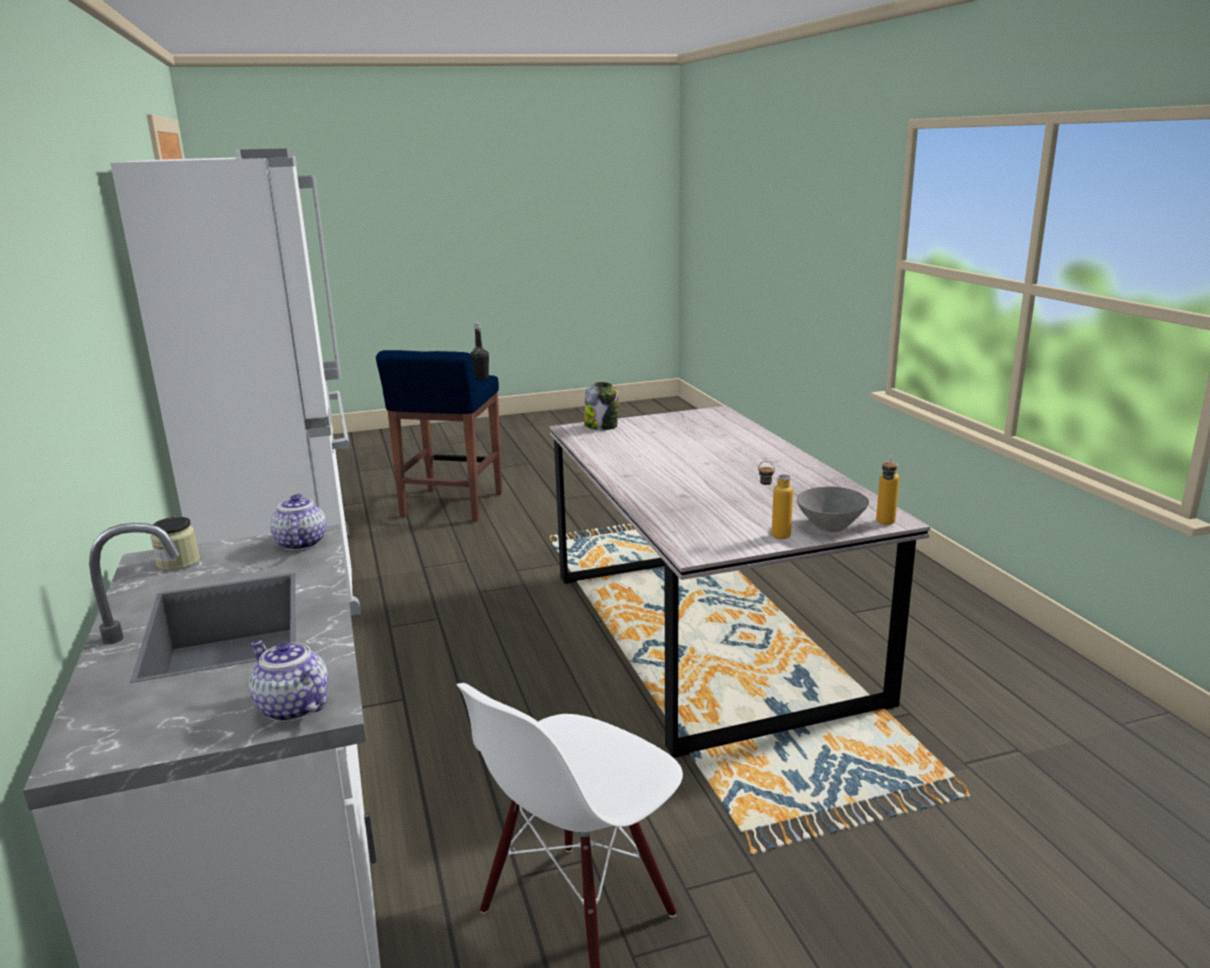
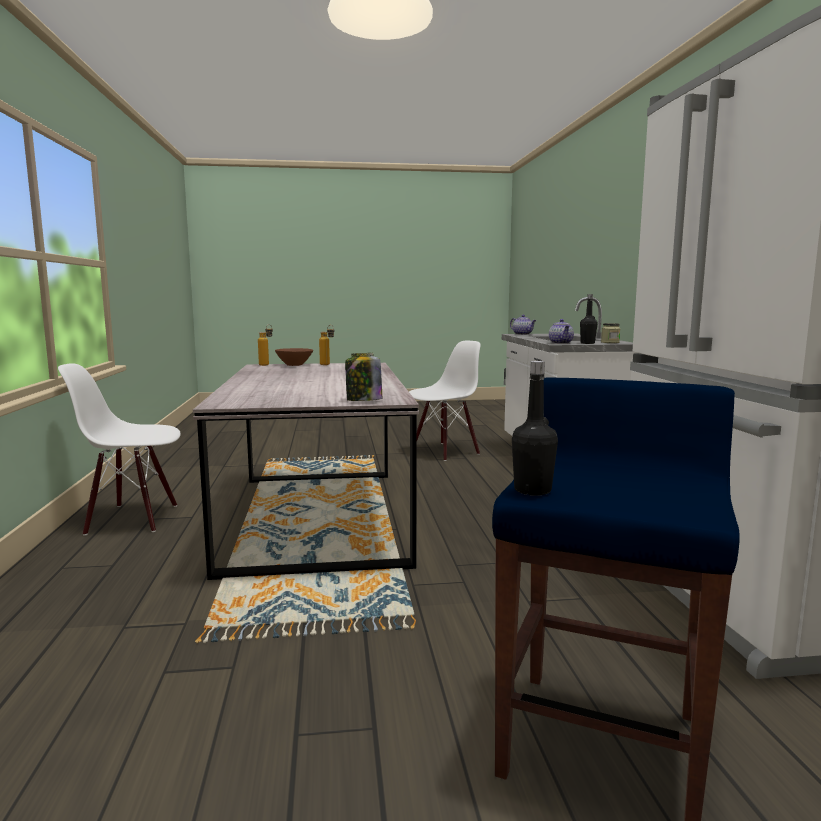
camera: 170 degrees left, 10 degrees down
(244, 546) = (587, 343): none -> black bottle
(829, 527) = (295, 365): grey bowl -> brown bowl
(913, 601) = (133, 519): none -> white chair

